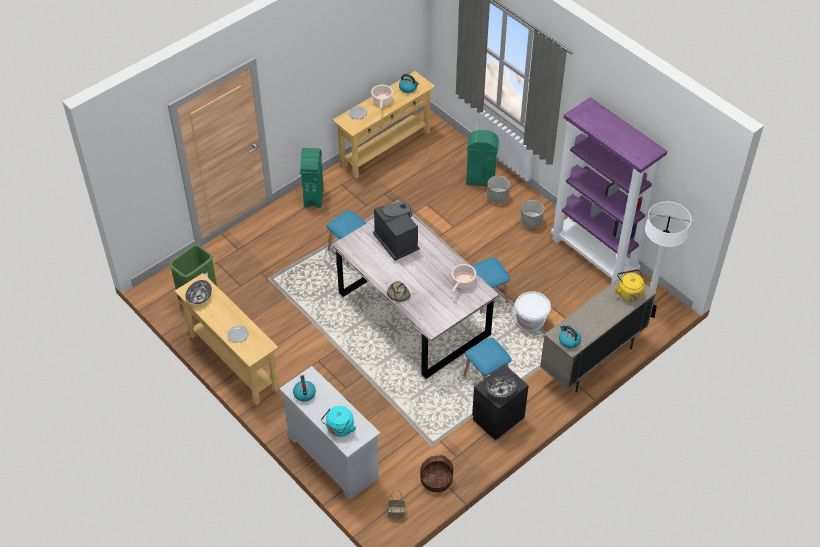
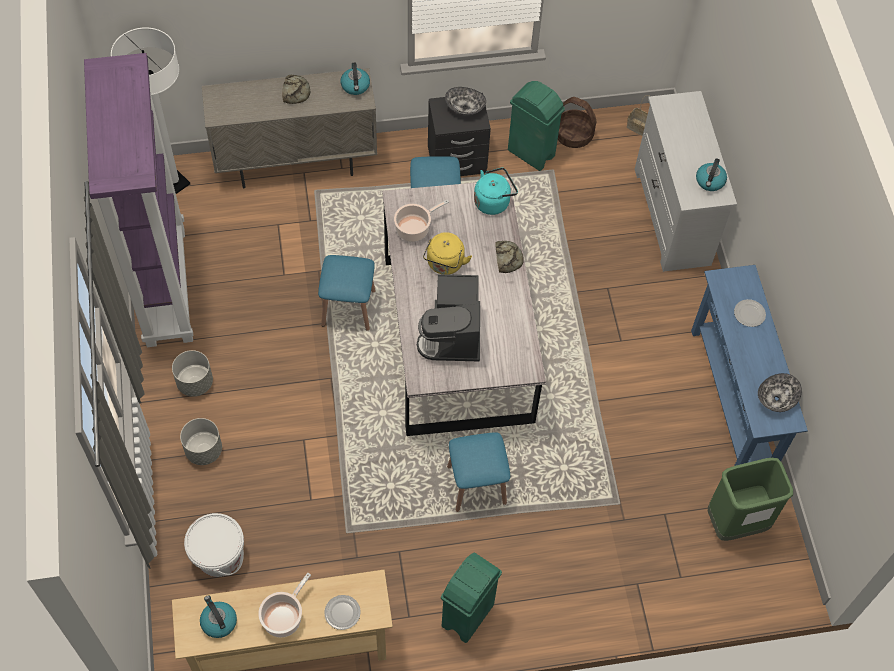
camera: 150 degrees left, 10 degrees up
(233, 362) = (732, 399): beige console table -> blue console table
(339, 429) = (692, 122): turquoise kettle -> turquoise kettle (493, 201)
(480, 179) = (200, 498): green trash can -> green trash can (531, 154)
(531, 321) = (323, 246): white bucket -> white bucket (219, 556)
(600, 318) = (296, 91): none -> bread
(628, 292) = (232, 102): yellow kettle -> yellow kettle (445, 264)

